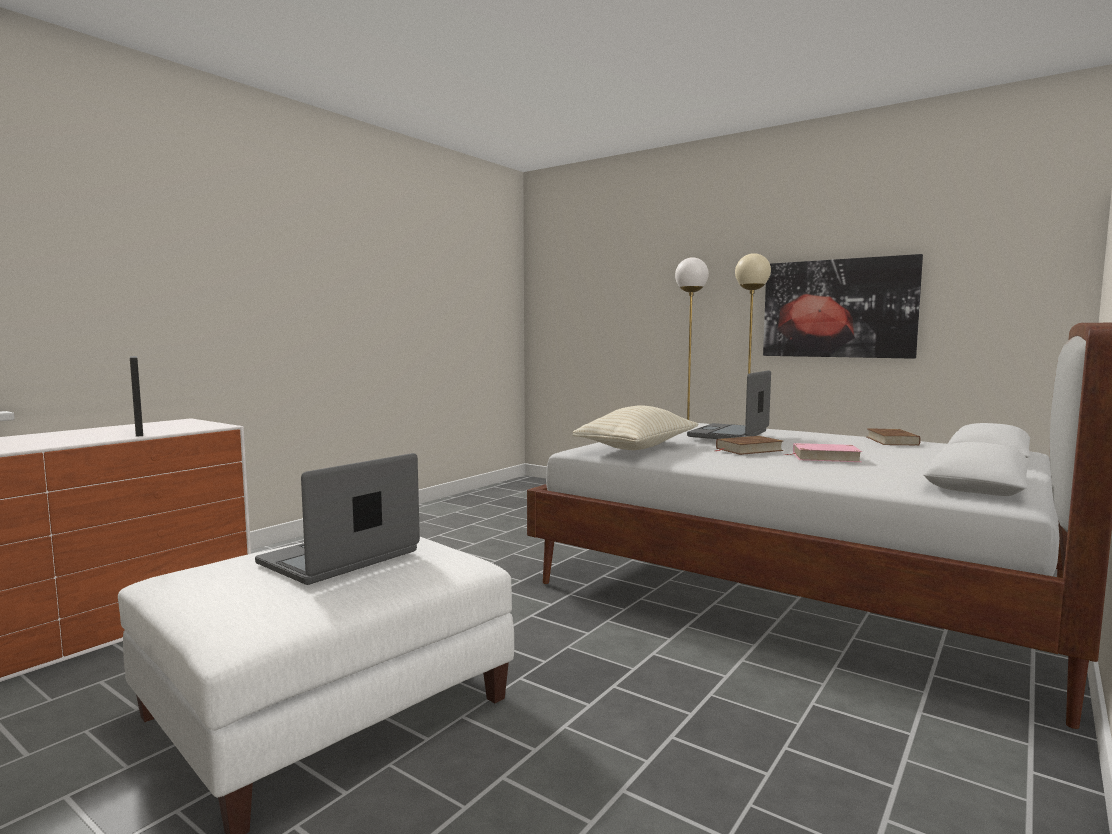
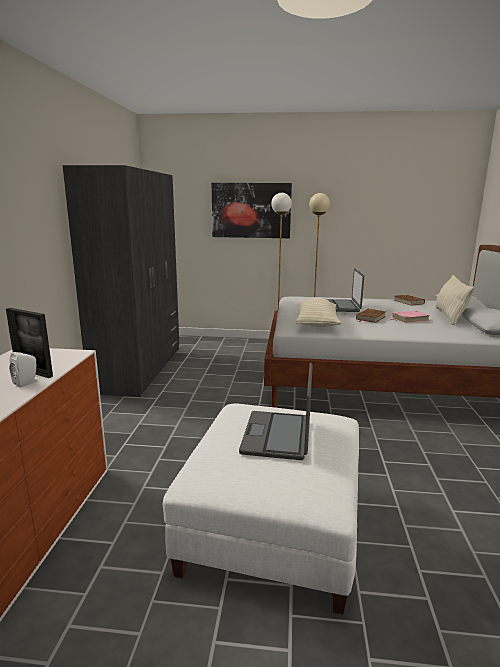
camera: 30 degrees left, 10 degrees up
(110, 437) = (27, 383): none -> white speaker
(452, 508) = (140, 368): none -> grey wardrobe
(838, 308) = (360, 226): picture -> picture (251, 210)
(928, 463) = (449, 316): none -> beige pillow

